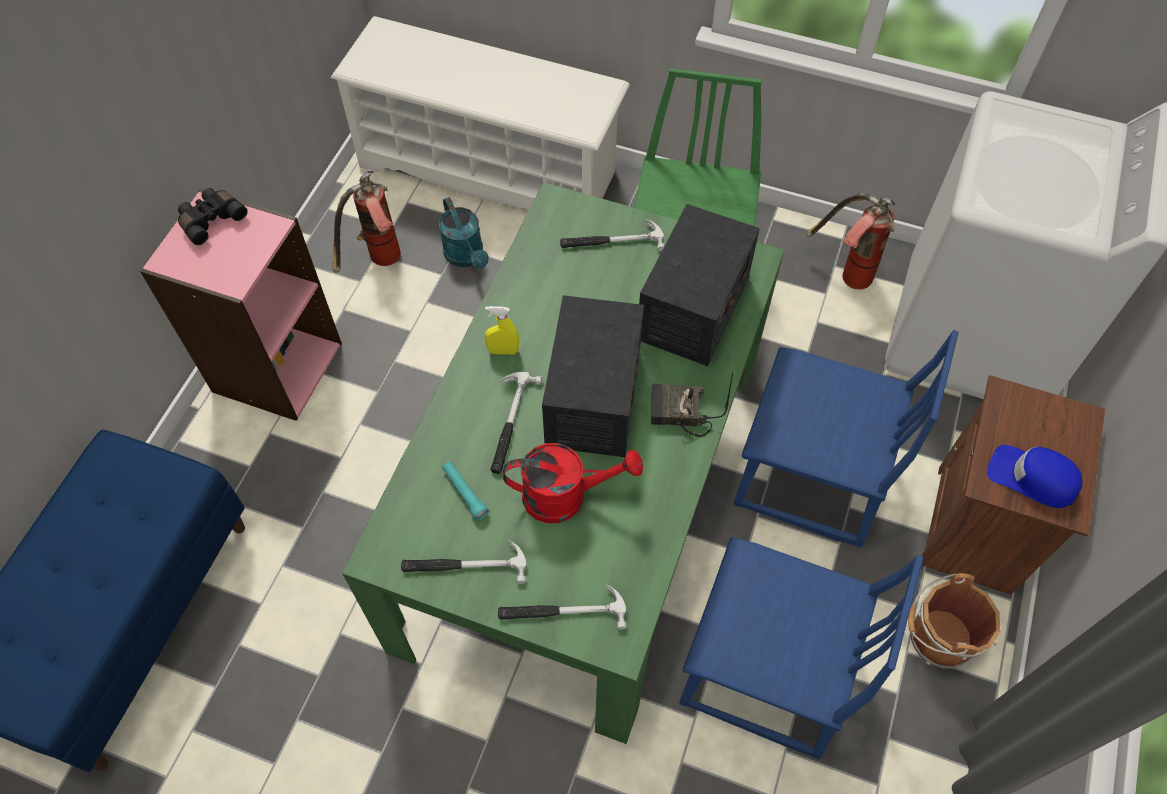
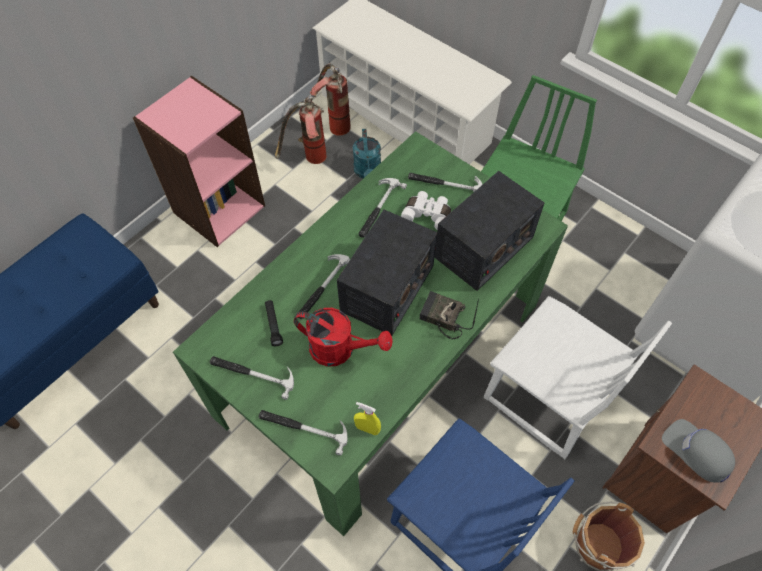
camera: 20 degrees right, 0 degrees up
(211, 219) = (189, 97): black binoculars -> none
(465, 493) = (273, 325): turquoise flashlight -> black flashlight
(503, 351) = (339, 237): yellow spray bottle -> yellow spray bottle (367, 429)
(538, 298) = (378, 209): none -> hammer
(605, 286) = (428, 214): none -> white binoculars
(811, 477) = (547, 397): blue chair -> white chair
(844, 274) = (629, 260): fire extinguisher -> fire extinguisher (333, 124)
(1032, 478) = (696, 451): blue cap -> grey cap

